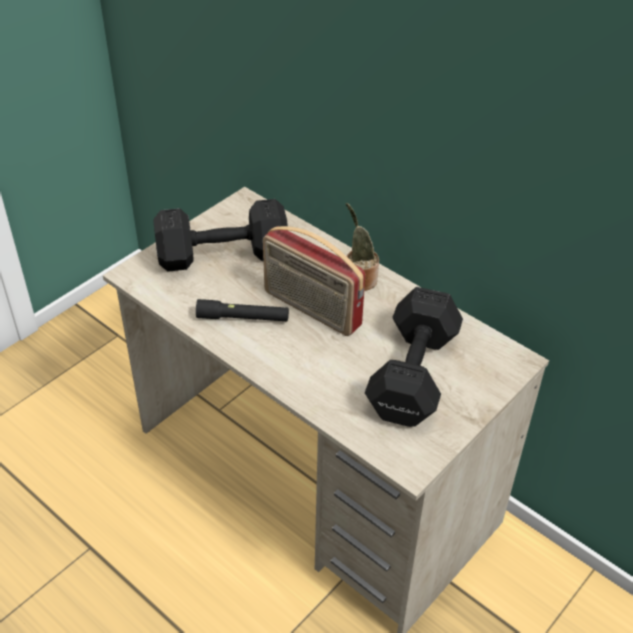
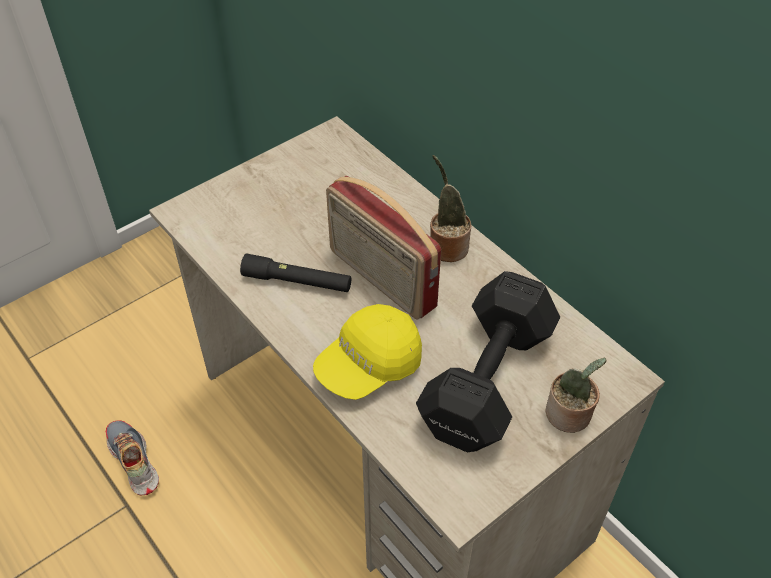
camera: 10 degrees right, 5 degrees up
(88, 510) = (133, 462): none -> shoe
(219, 255) = (288, 198): black dumbbell -> none
(316, 374) = (369, 365): none -> yellow cap
(481, 393) = (569, 416): none -> potted plant

